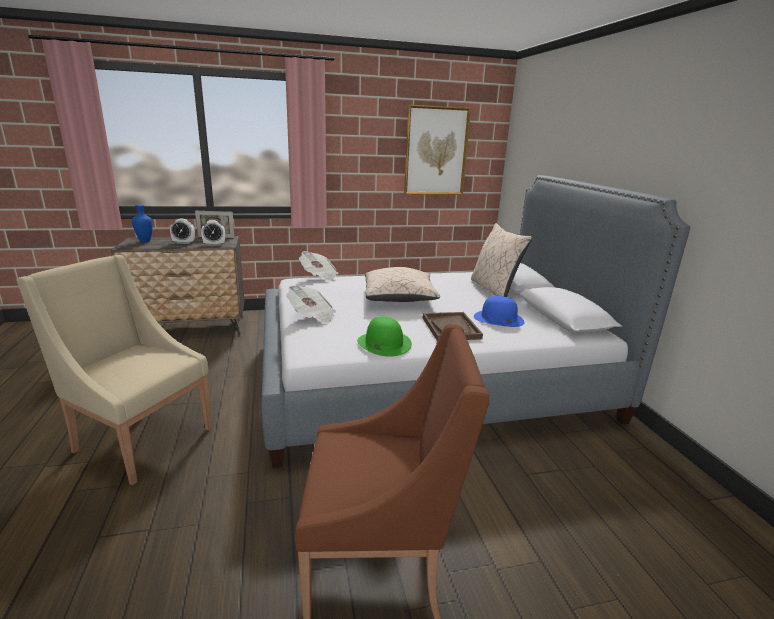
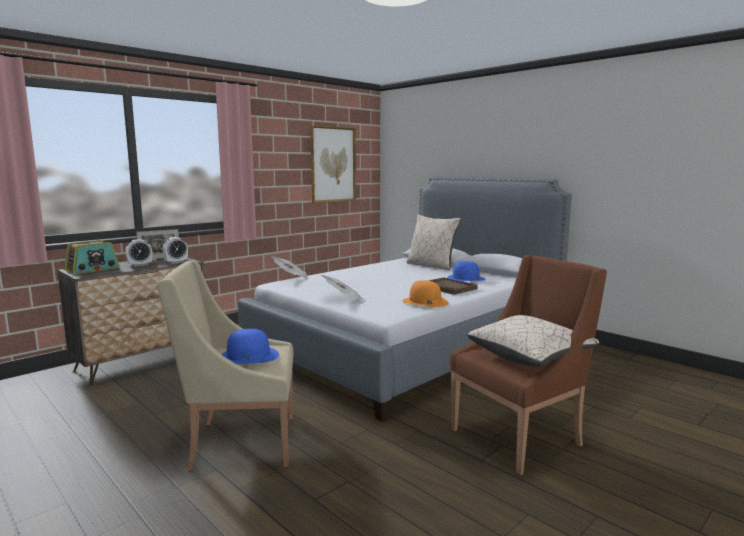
camera: 30 degrees left, 10 degrees down
(134, 364) = (248, 356): none -> blue hat
(145, 241) = (92, 269): blue vase -> radio
(384, 343) = (424, 302): green hat -> orange hat
(399, 298) = (382, 279): beige pillow -> beige pillow (530, 356)

